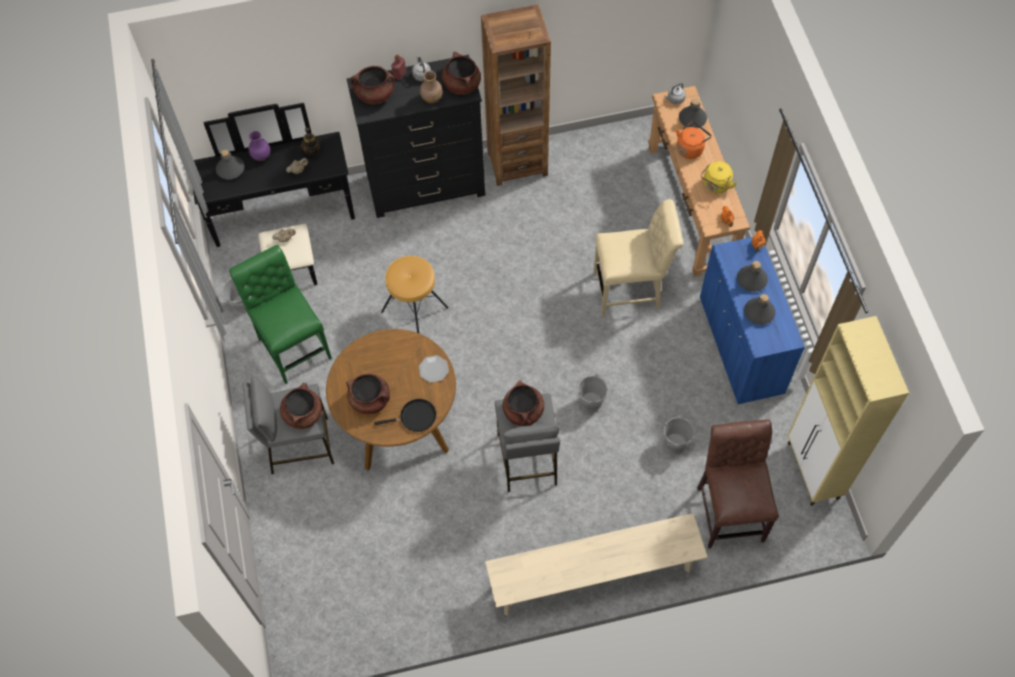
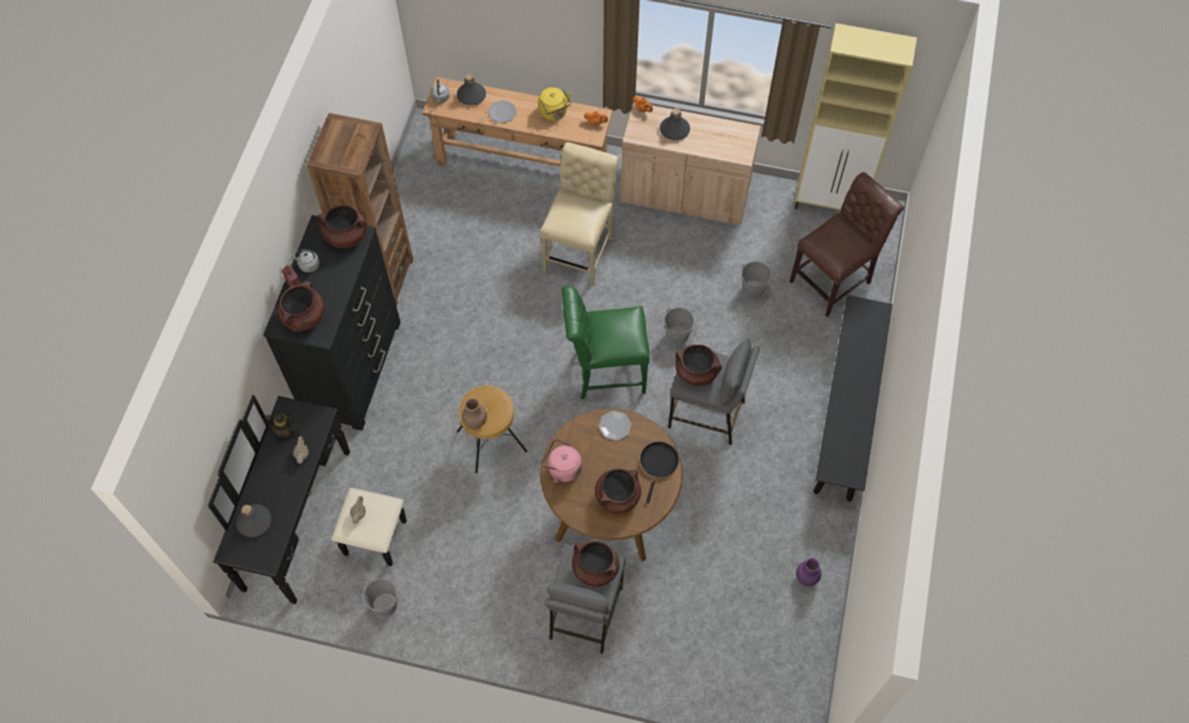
camera: 65 degrees left, 0 degrees up
(261, 156) = (258, 483): purple vase -> purple vase (806, 577)
(293, 344) = (464, 573): green chair -> green chair (605, 371)
(375, 348) = (562, 468): none -> pink kettle
(431, 98) = (344, 269): brown vase -> brown vase (475, 421)
(593, 576) = (846, 412): beige bench -> black bench
(690, 148) = (502, 112): orange kettle -> plate
(729, 509) = (834, 280): brown chair -> brown chair turned 120 degrees clockwise
(740, 345) = (685, 196): blue cabinet -> beige cabinet
(759, 312) = (709, 140): grey bottle -> none

